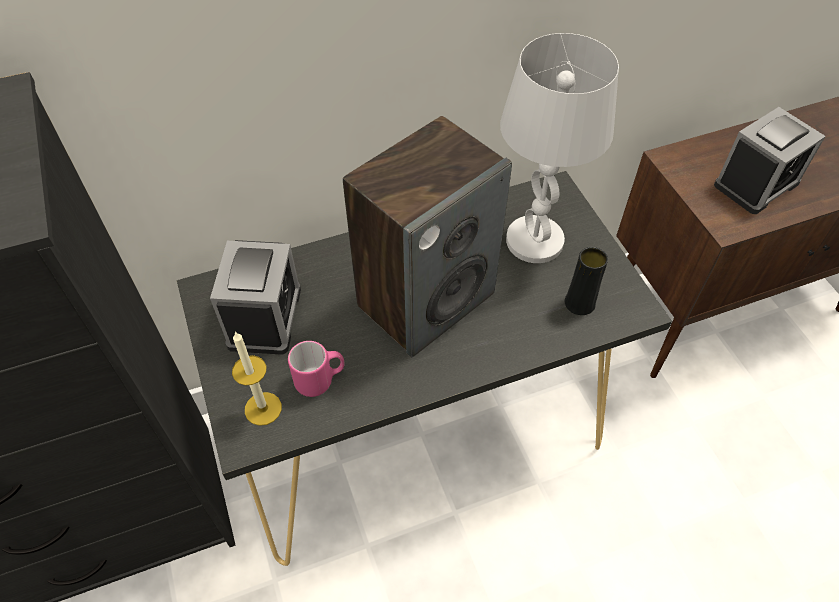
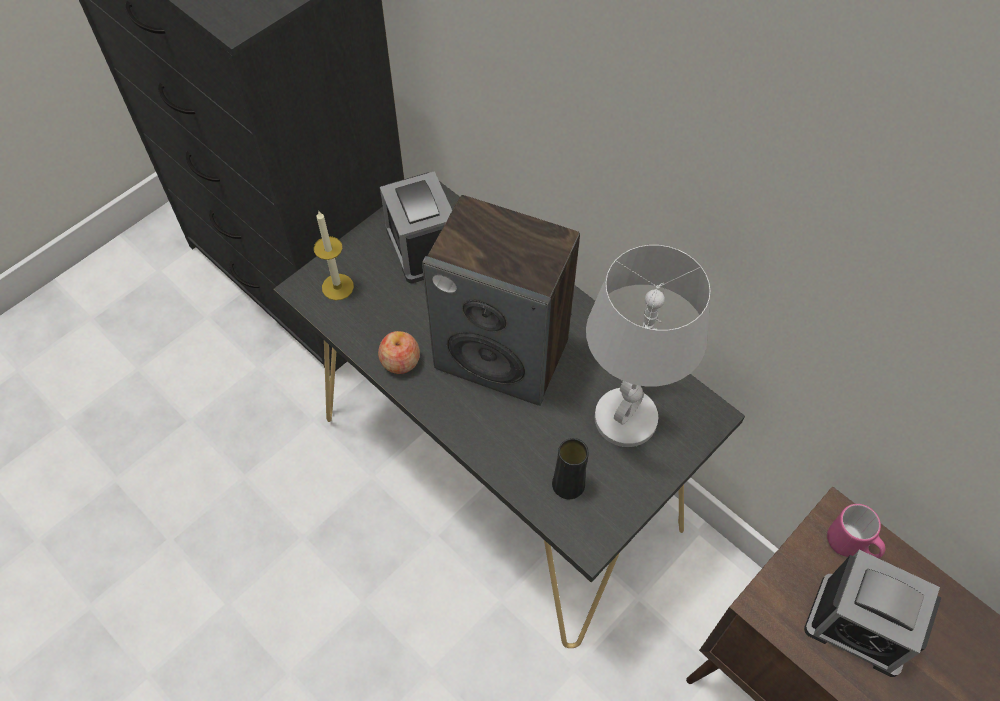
camera: 65 degrees right, 5 degrees up
(265, 317) = (422, 247): alarm clock -> alarm clock turned 90 degrees clockwise
(320, 380) = (381, 313): pink mug -> pink mug (851, 545)
(387, 383) = (400, 361): none -> apple

